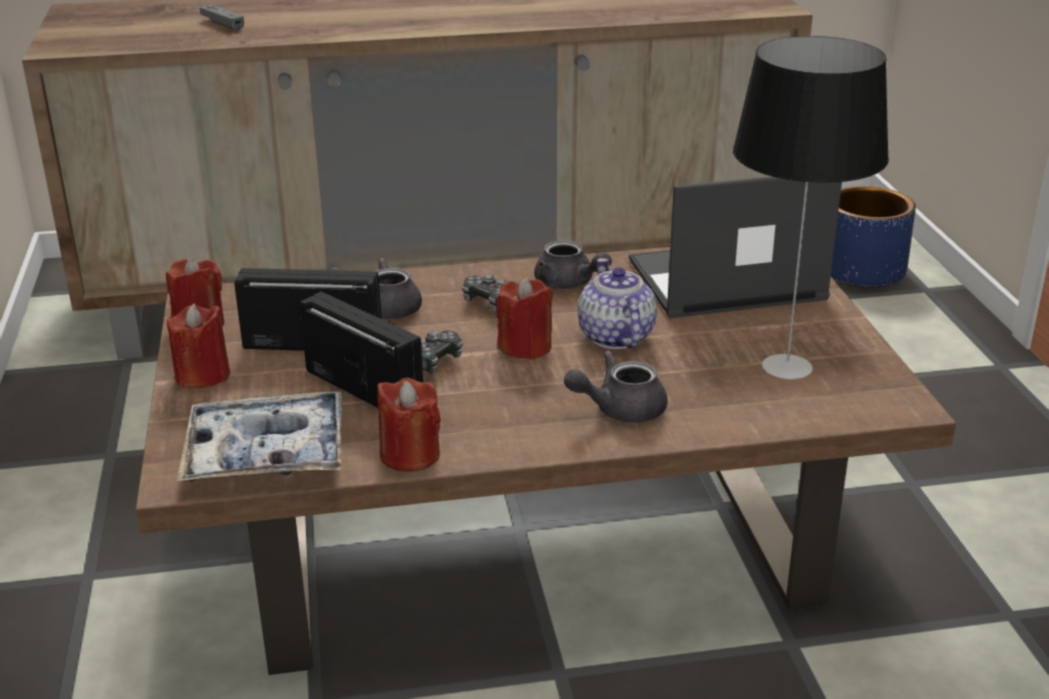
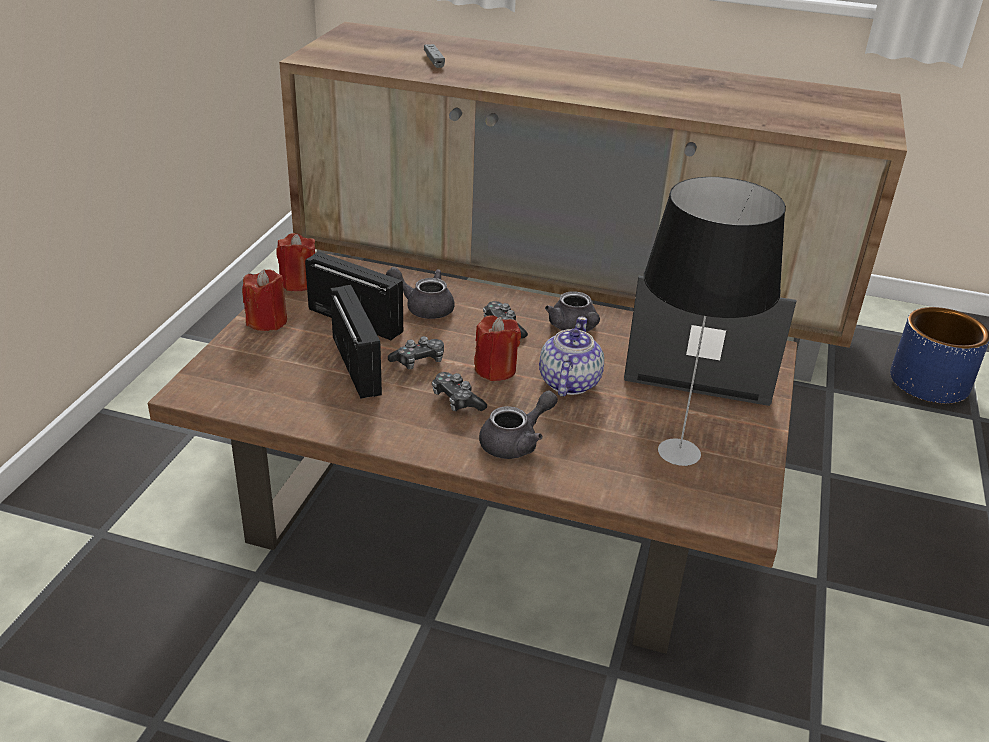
camera: 25 degrees right, 5 degrees up
(266, 453) = (255, 391): tray -> none
(410, 455) = (341, 426): red candle -> none
(514, 389) = (457, 400): none -> game controller
(619, 409) = (516, 442): grey teapot -> grey teapot turned 135 degrees clockwise

